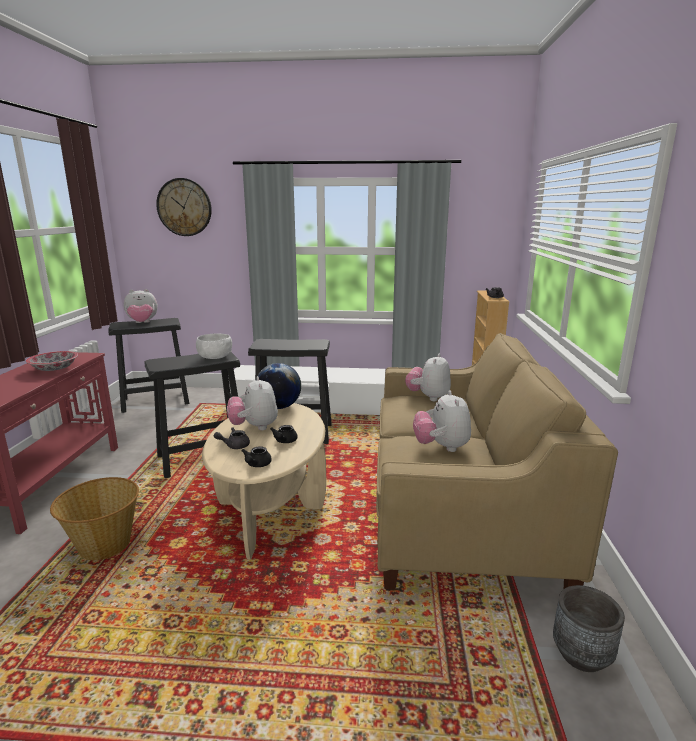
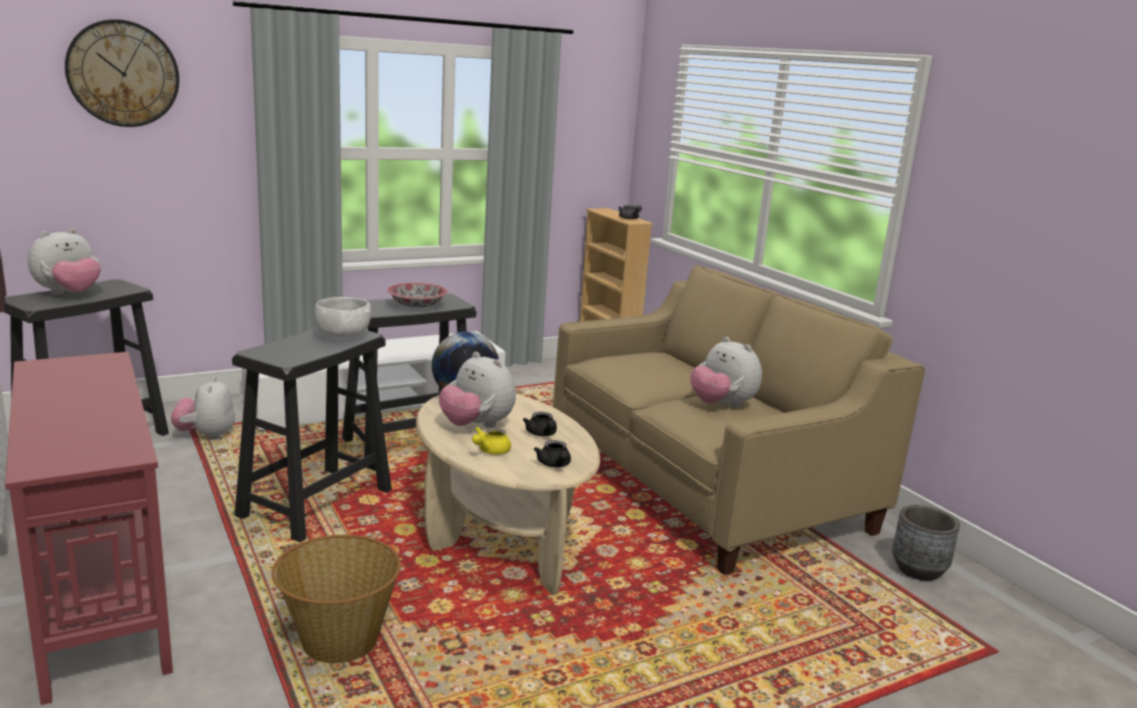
camera: 35 degrees left, 0 degrees up
(54, 369) = (101, 387): bowl -> bowl (417, 306)
(234, 445) = (490, 451): grey teapot -> yellow teapot
(428, 397) = (628, 356): plush toy -> plush toy (206, 436)

